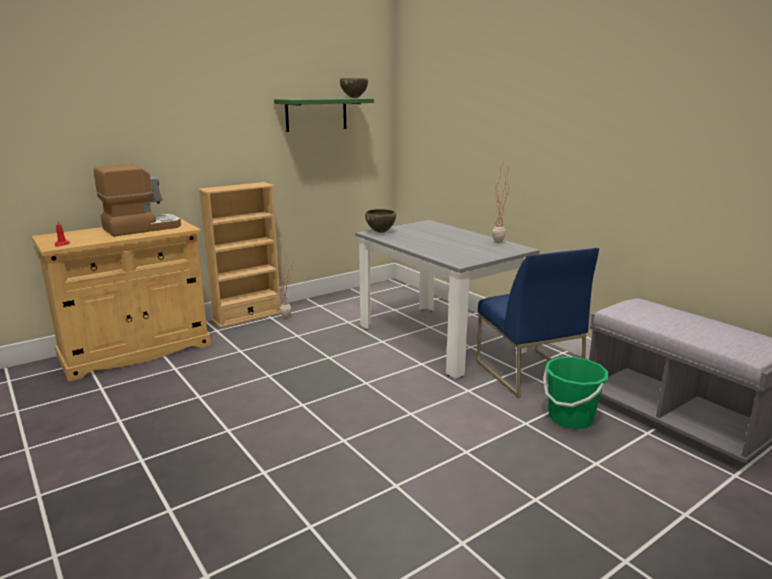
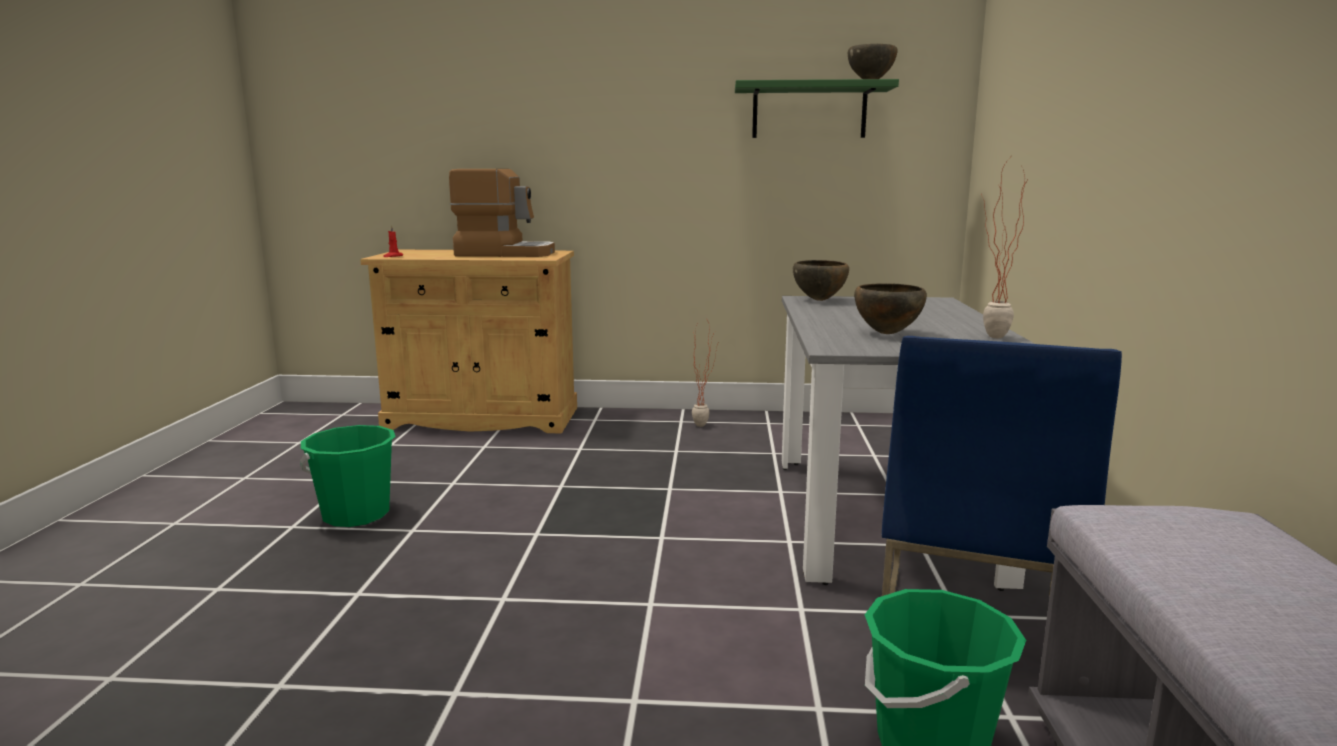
camera: 40 degrees right, 5 degrees down
(172, 436) = (356, 514): none -> green bucket
(247, 317) = (655, 414): beige bookcase -> none
(458, 249) = (886, 333): none -> brown bowl

